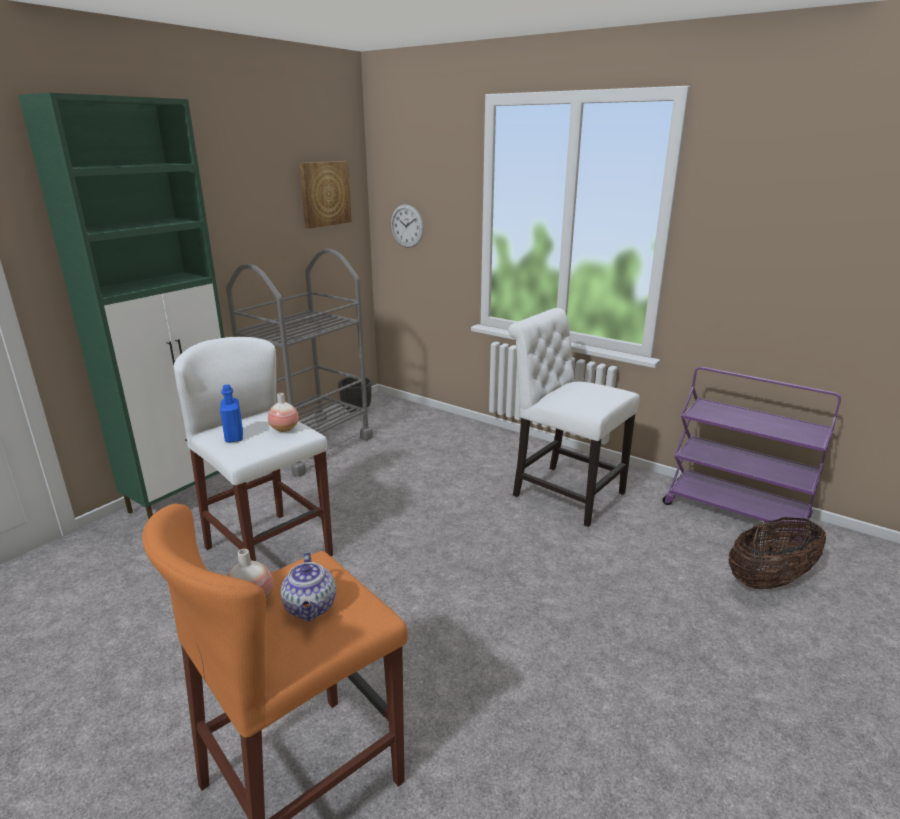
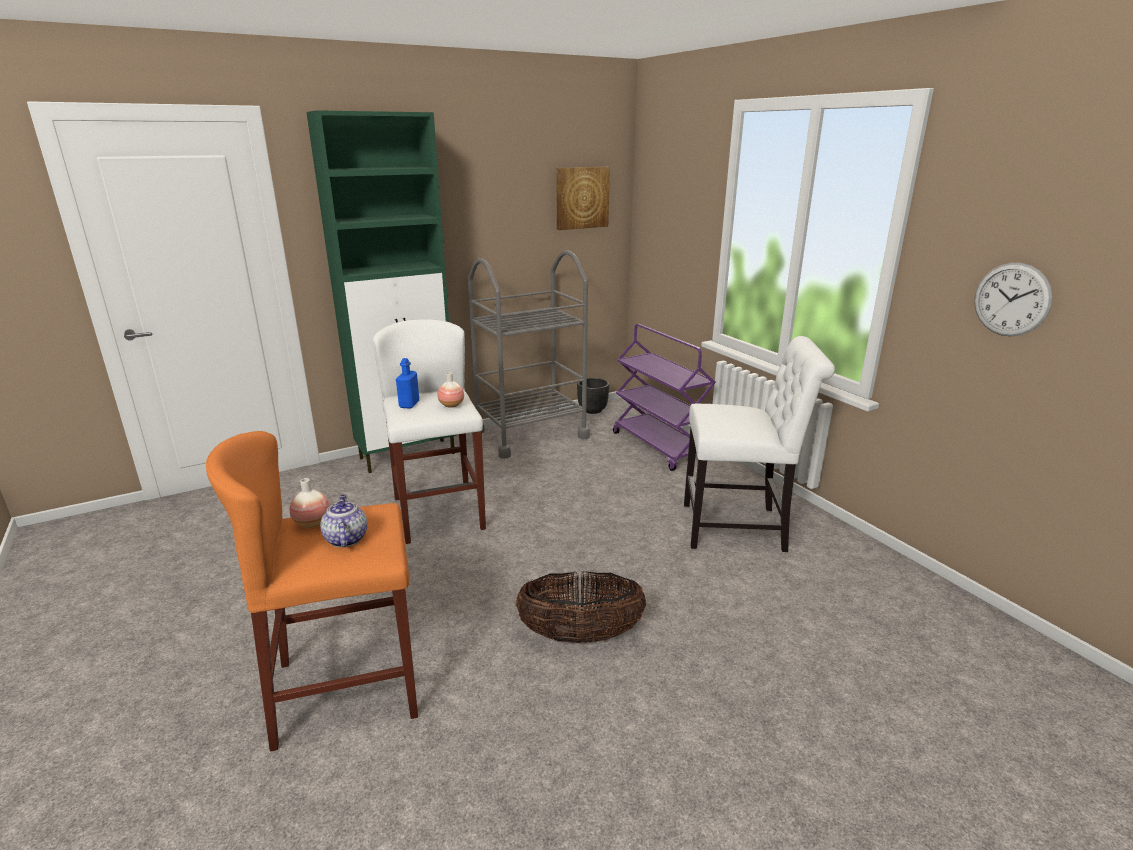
camera: 25 degrees right, 0 degrees up
(311, 608) = (345, 538): teapot -> teapot turned 150 degrees clockwise
(407, 226) = (660, 233): wall clock -> wall clock (1011, 299)
(563, 492) = (739, 528): white chair -> white chair turned 120 degrees clockwise
(735, 512) = (931, 596): purple cart -> purple cart (659, 447)
(769, 579) = (913, 675): basket -> basket (580, 635)

